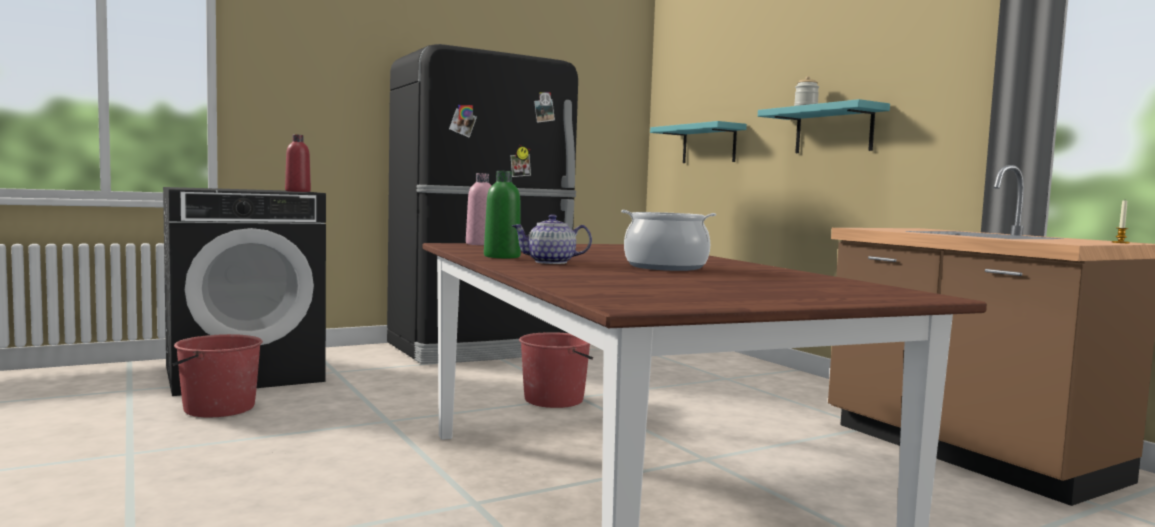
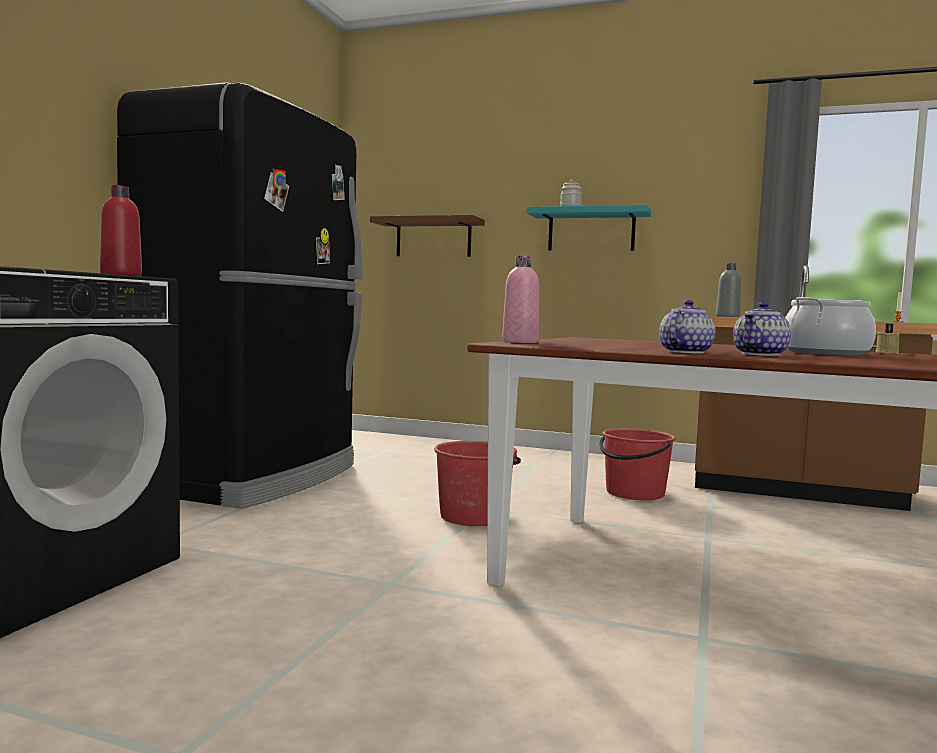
camera: 40 degrees left, 0 degrees up
(218, 408) = (124, 638): red bucket -> red bucket (634, 493)
(502, 256) = (684, 352): green bottle -> teapot
(709, 144) = (433, 238): turquoise shelf -> brown shelf
(777, 273) = (888, 353): none -> beige candle
(909, 229) = (727, 316): none -> grey bottle

